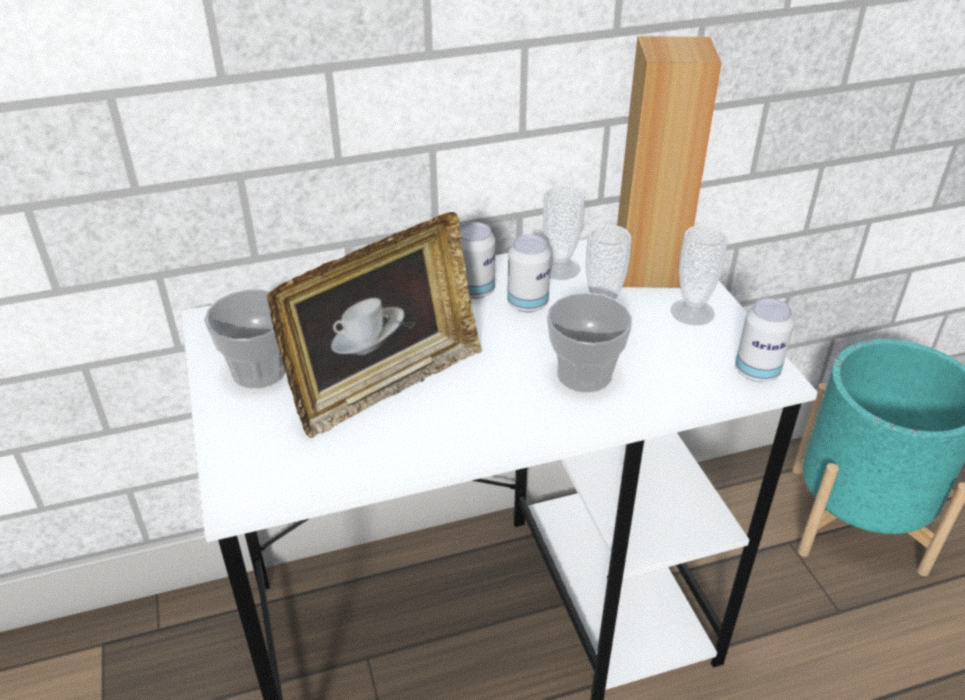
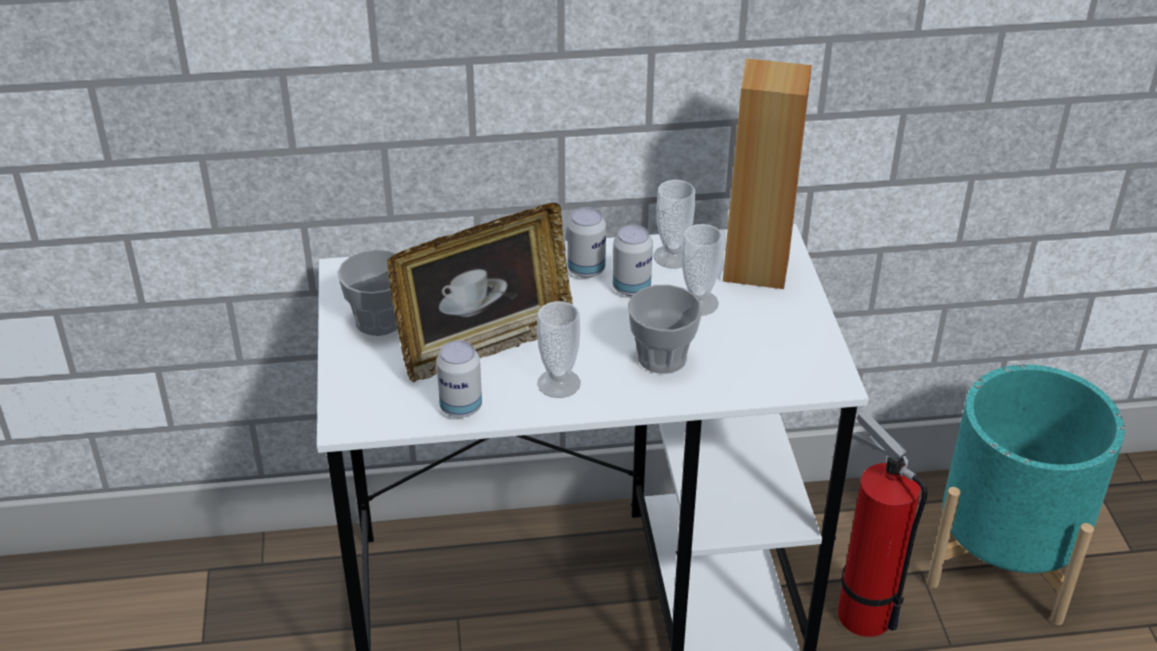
camera: 10 degrees right, 0 degrees up
(692, 312) = (783, 313): cup -> cup (559, 383)
(746, 588) = (859, 610): none -> fire extinguisher
(757, 371) = (820, 374): can -> can (461, 407)

